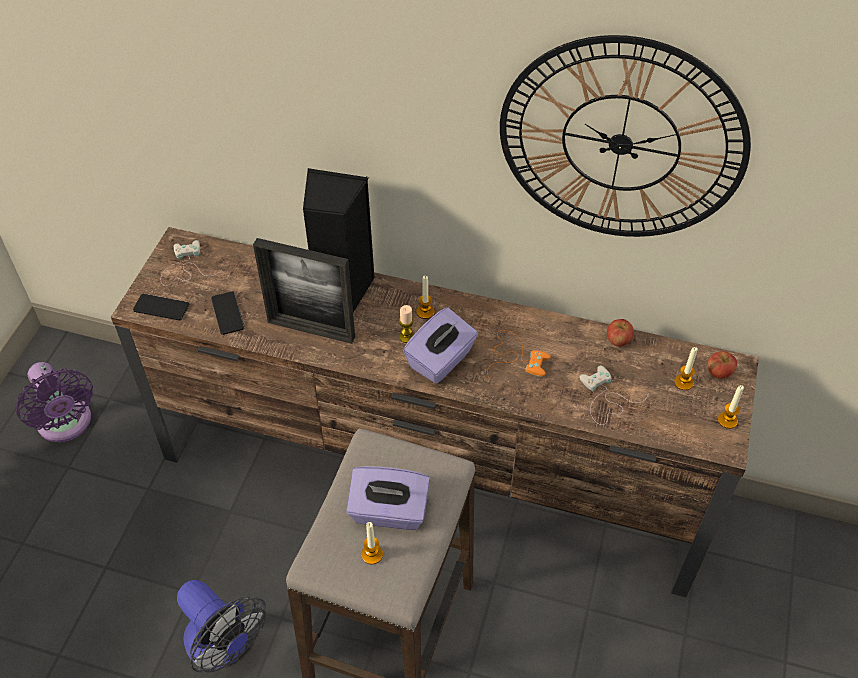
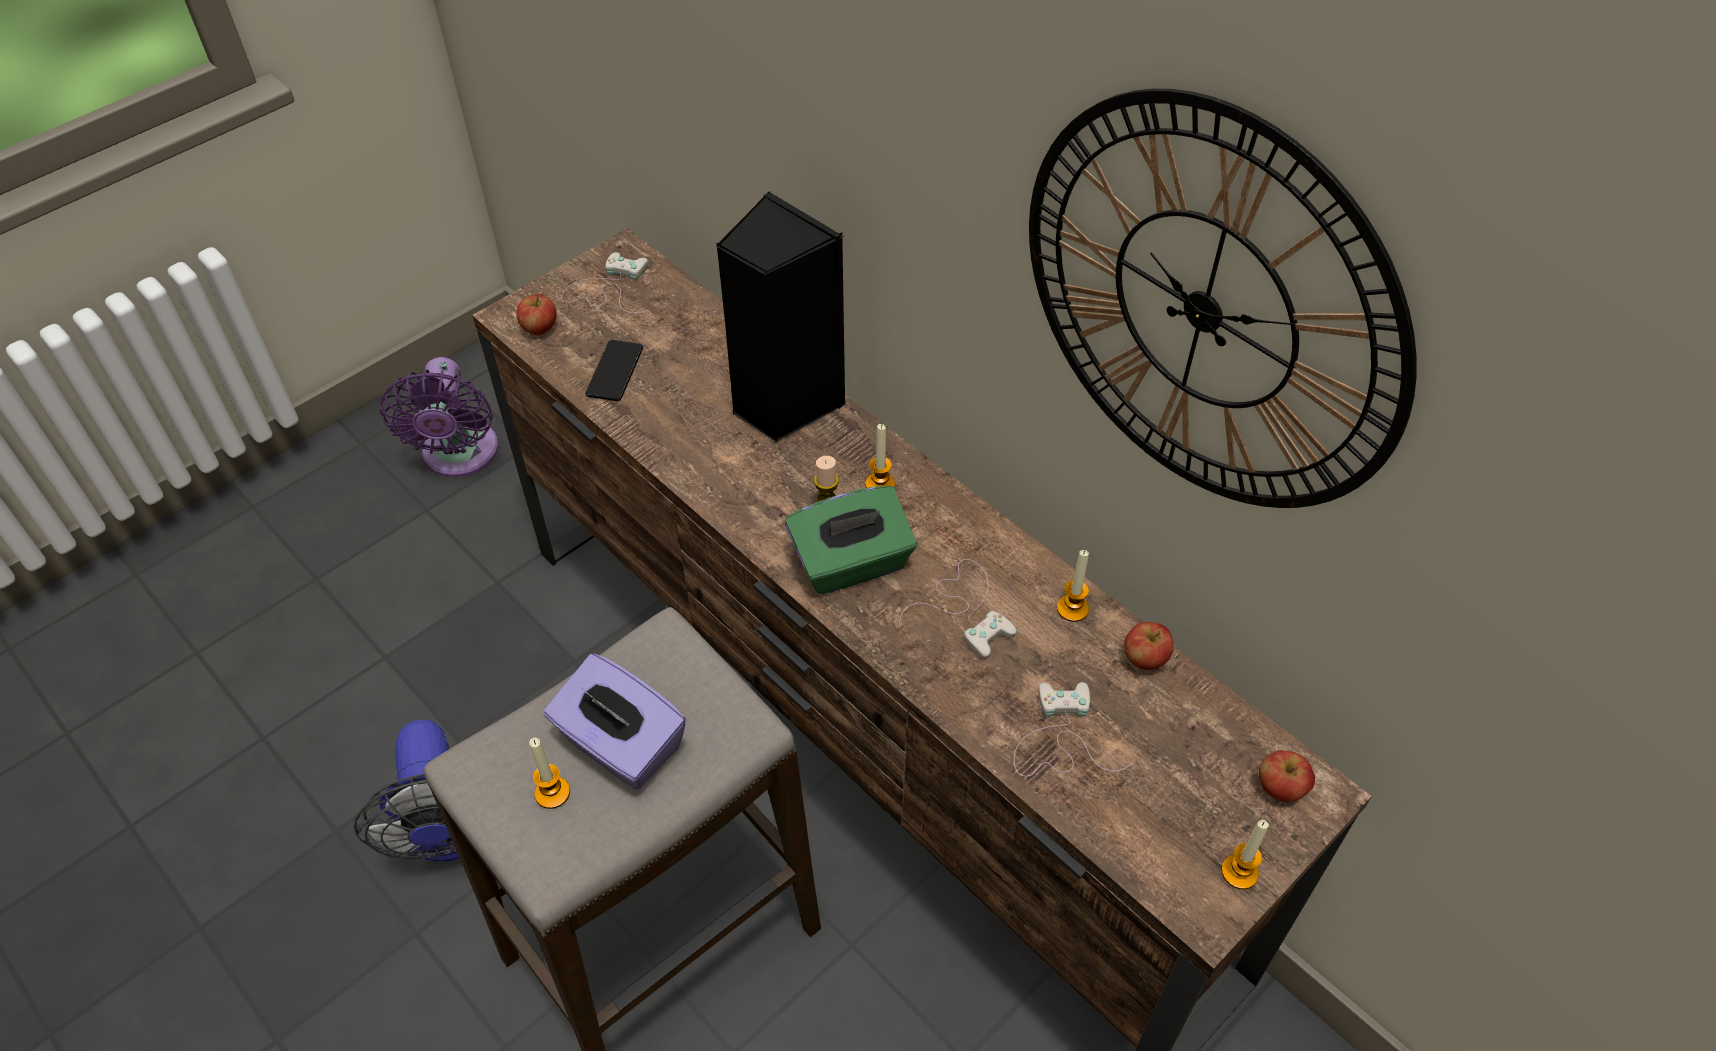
camera: 30 degrees right, 0 degrees up
(161, 307) = (539, 328): phone -> apple
(311, 329) = (705, 440): picture frame -> none
(441, 360) = (851, 564): purple tissue box -> green tissue box
(515, 356) = (965, 609): orange game controller -> white game controller
(683, 382) = (1207, 775): candle -> candle (1072, 609)

